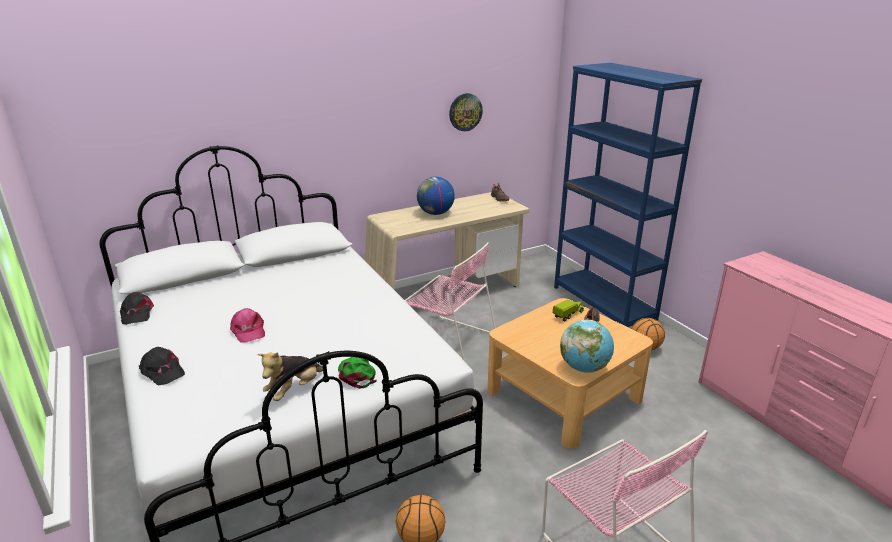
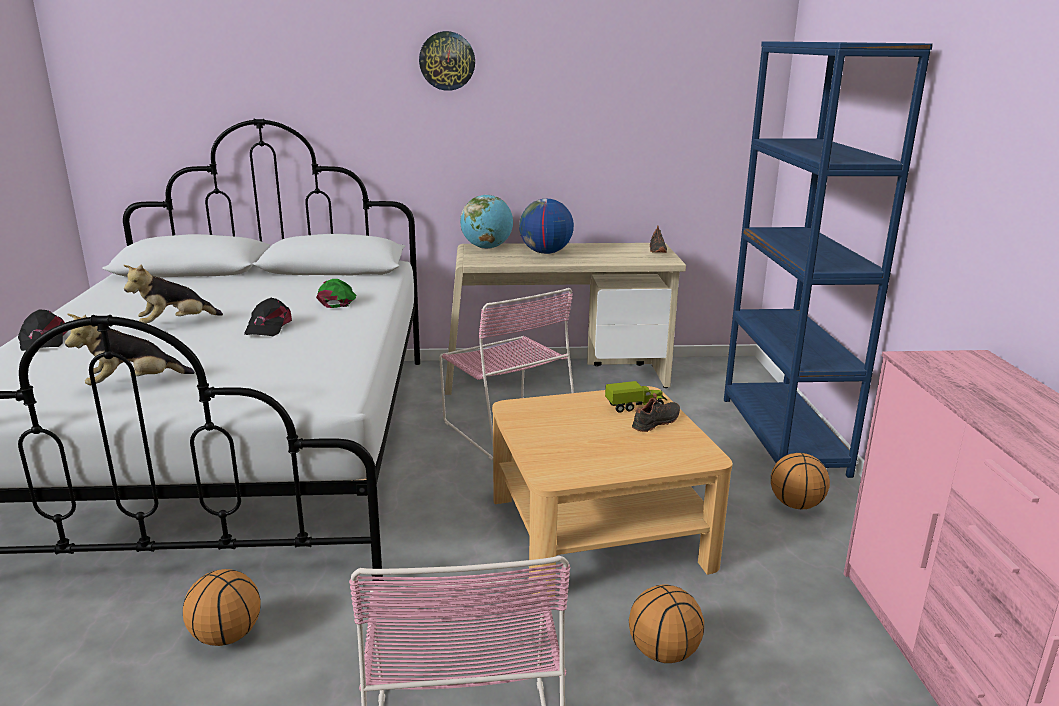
camera: 25 degrees right, 5 degrees down
(136, 313) = (100, 291): black cap -> black cap (268, 327)
(248, 330) = (175, 324): pink cap -> plush toy
(356, 375) = (218, 386): green cap -> green cap (338, 301)
(465, 112) = (620, 117): wall clock -> wall clock (447, 61)
(584, 368) = (576, 471): globe -> globe (487, 248)
(656, 456) = (663, 652): none -> basketball

